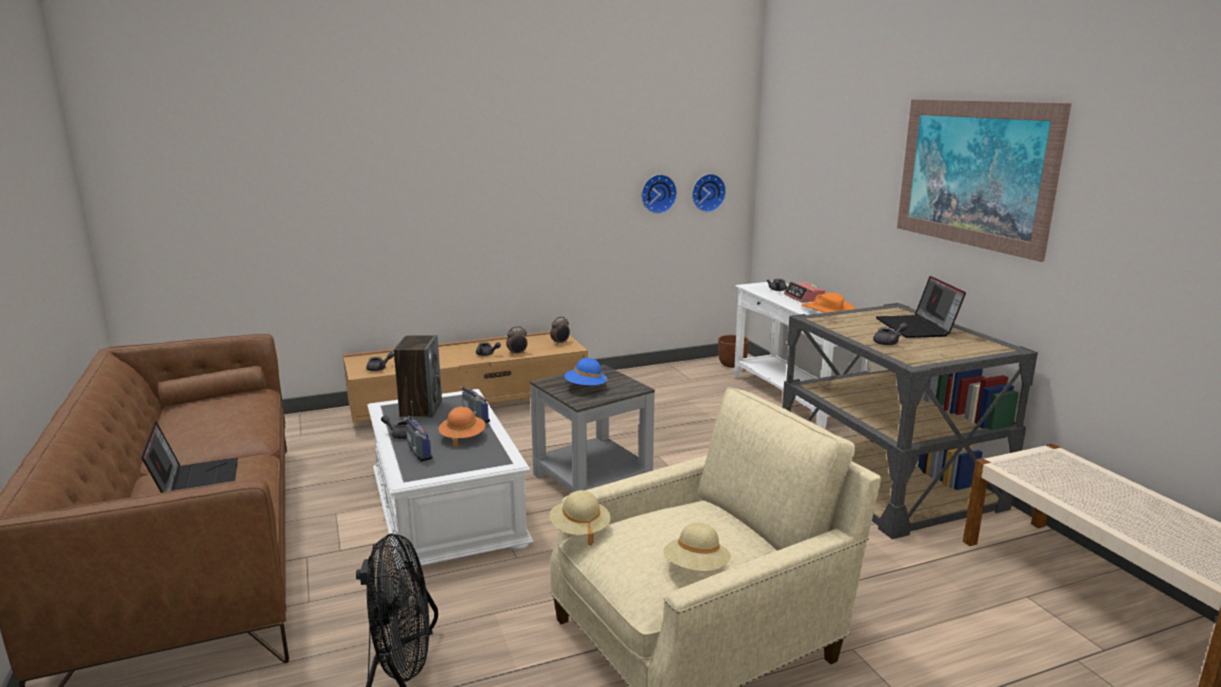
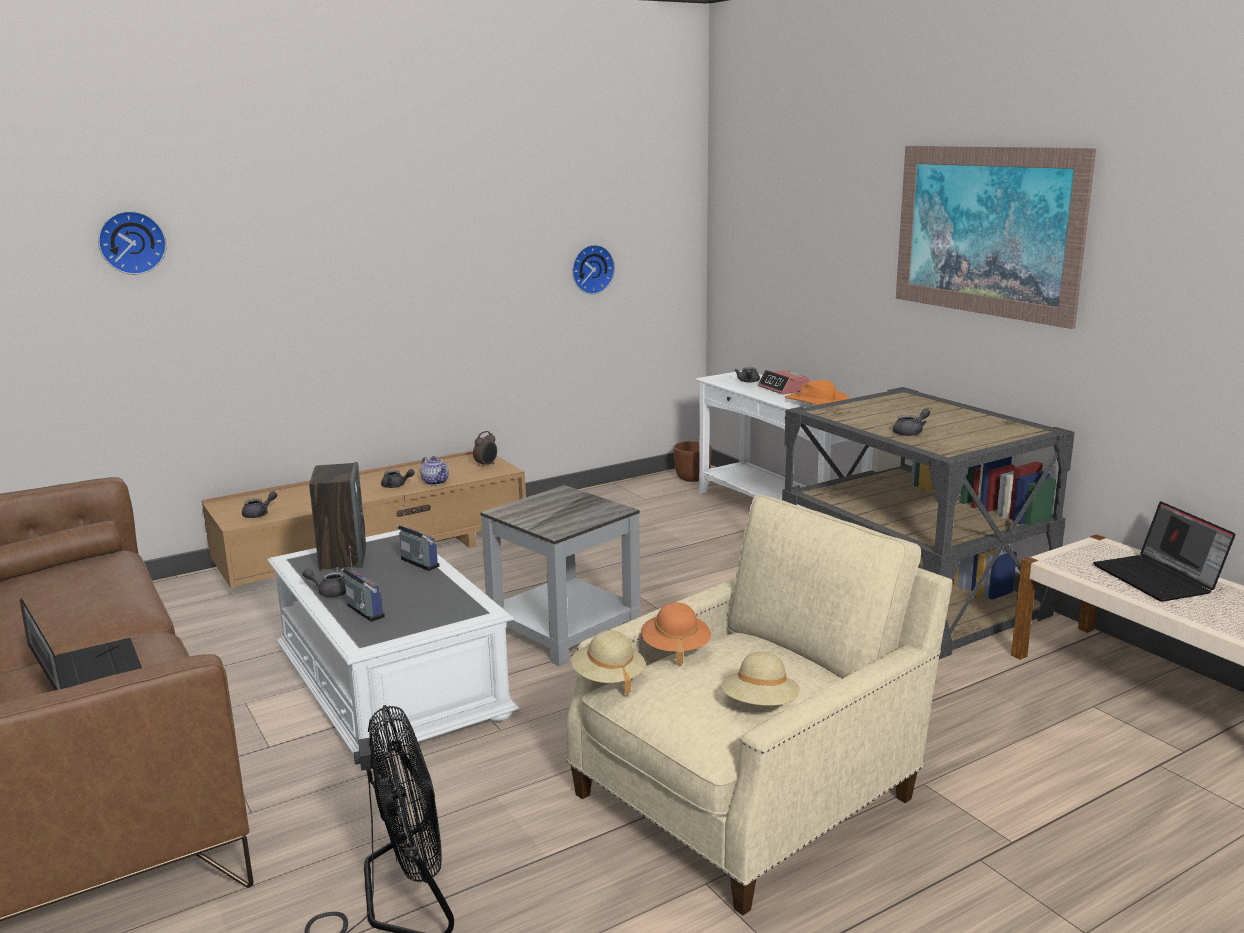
camera: 10 degrees left, 0 degrees up
(462, 437) = (412, 588): orange hat -> orange hat (675, 648)
(517, 354) = (436, 482): alarm clock -> teapot
(585, 387) = (554, 514): blue hat -> none
(707, 192) = (650, 265): wall clock -> wall clock (131, 242)
(917, 328) = (935, 414): laptop -> laptop (1159, 579)

